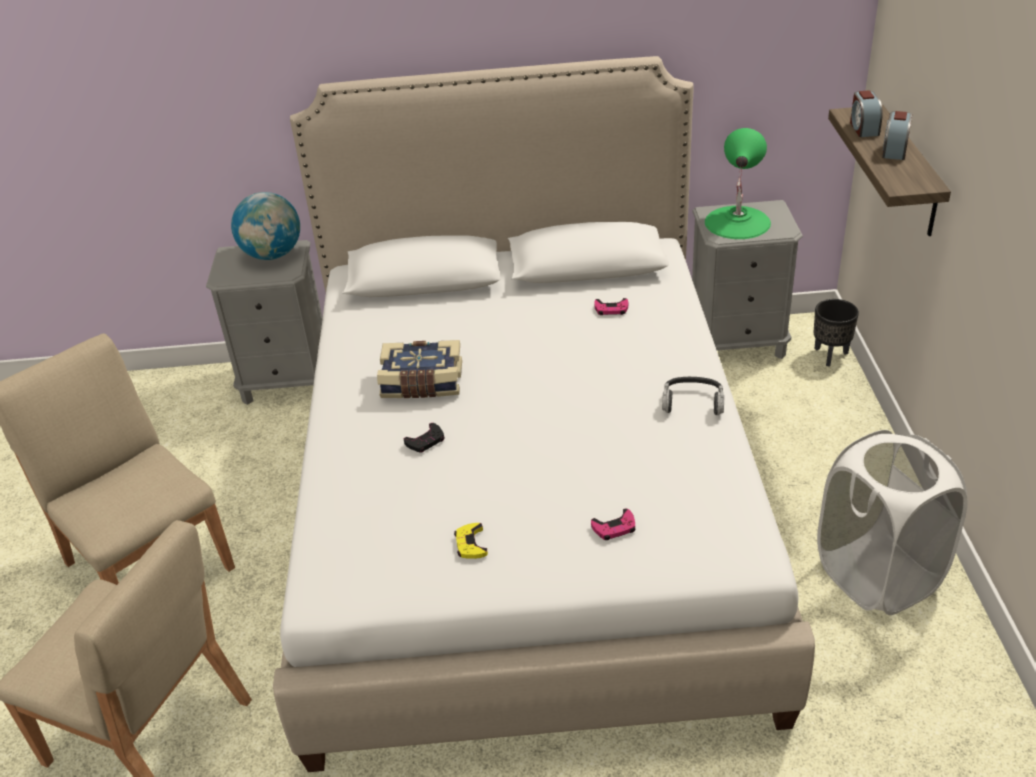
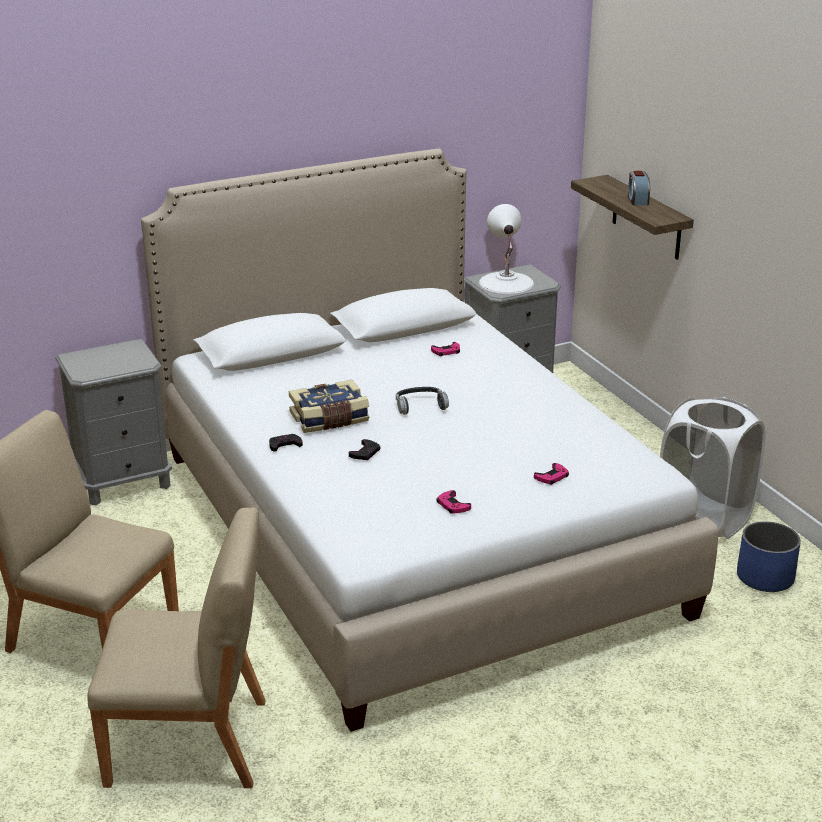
camera: 25 degrees left, 10 degrees down
(272, 255) = (118, 353): globe -> none
(353, 410) = (285, 445): none -> black game controller
(470, 544) = (453, 505): yellow game controller -> pink game controller
(692, 402) = (553, 397): headphones -> headphones (420, 406)
(737, 222) = (506, 282): green table lamp -> white table lamp
(829, 355) = (586, 390): black planter -> none
(863, 128) = (605, 189): alarm clock -> none
(913, 688) = (765, 577): none -> blue planter

